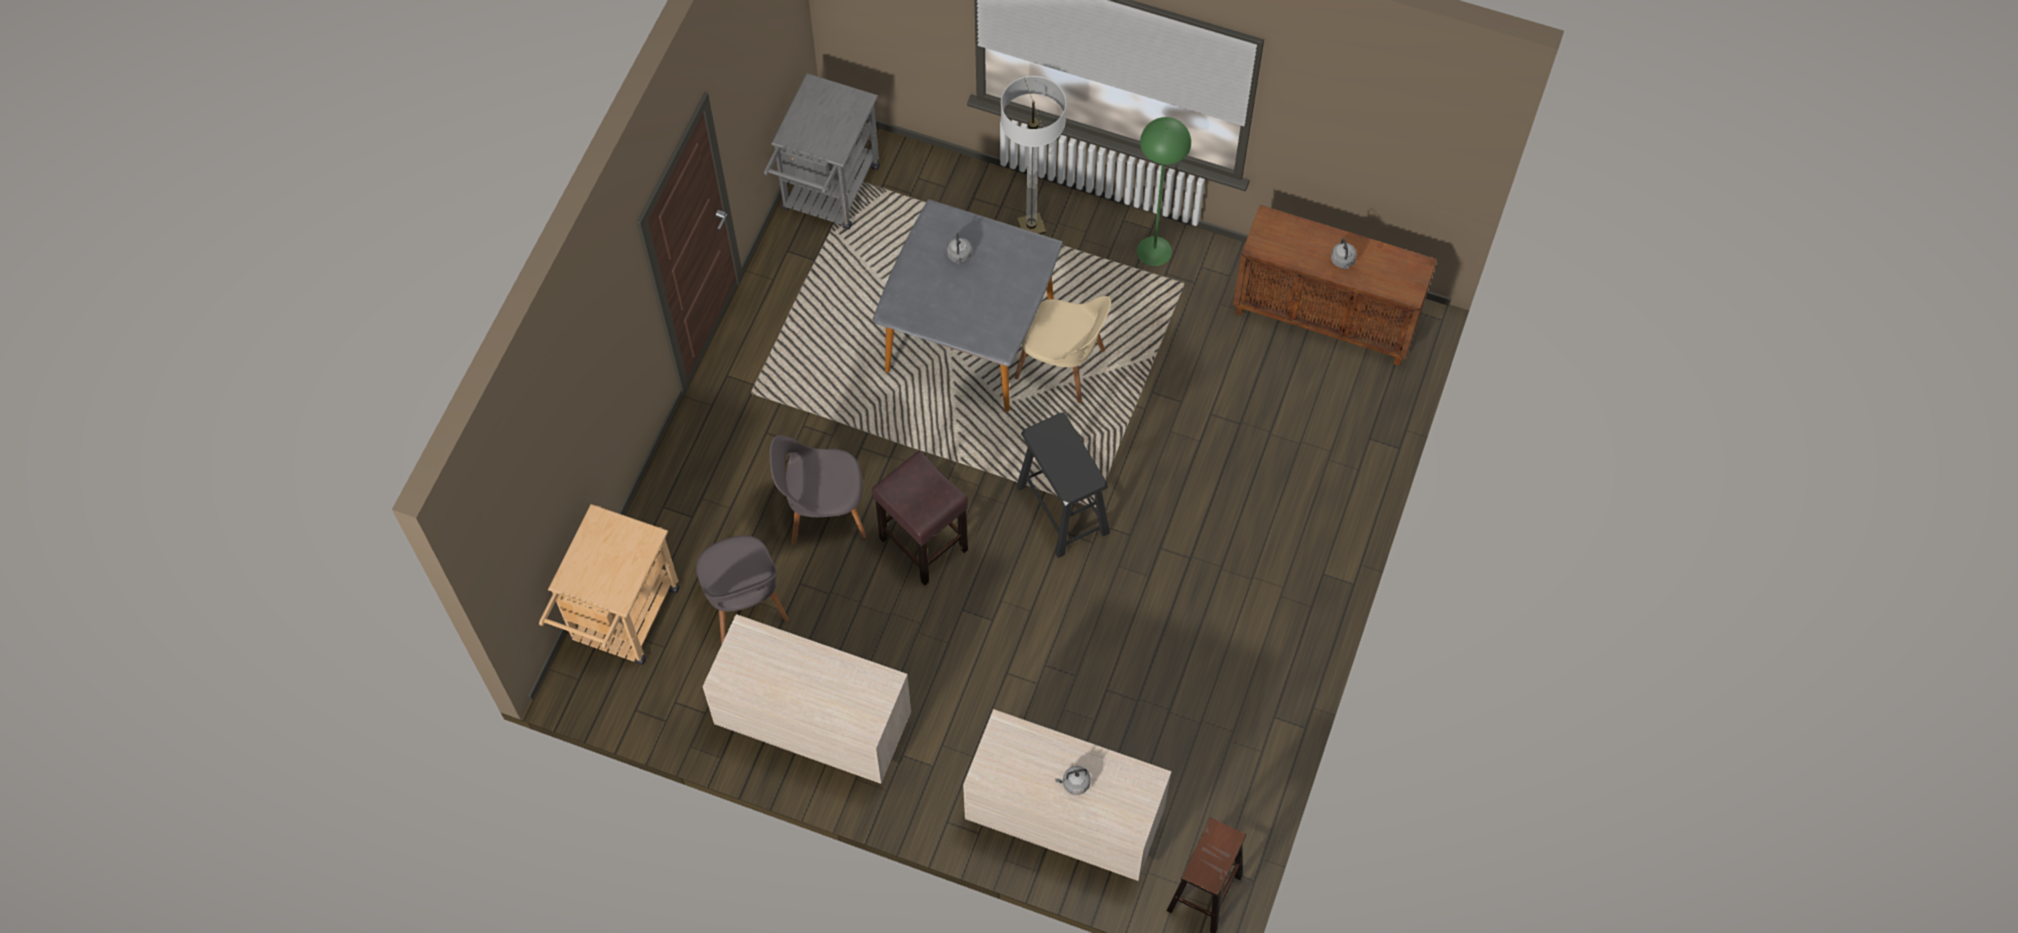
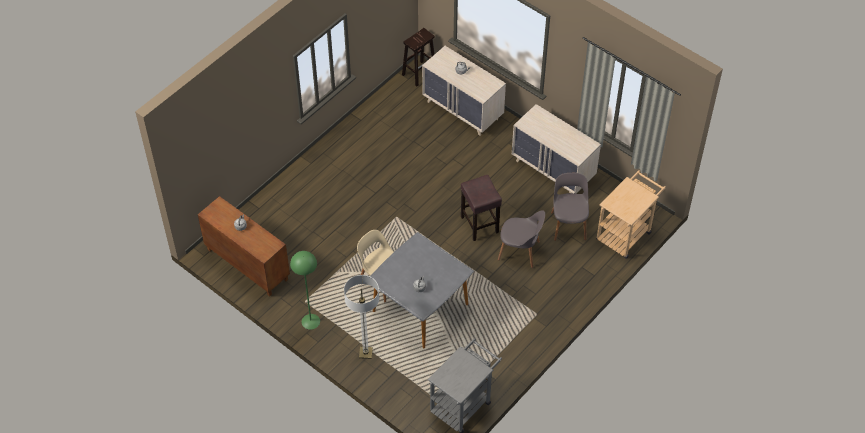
camera: 160 degrees left, 10 degrees down
(1063, 510) = (411, 220): black stool -> none

